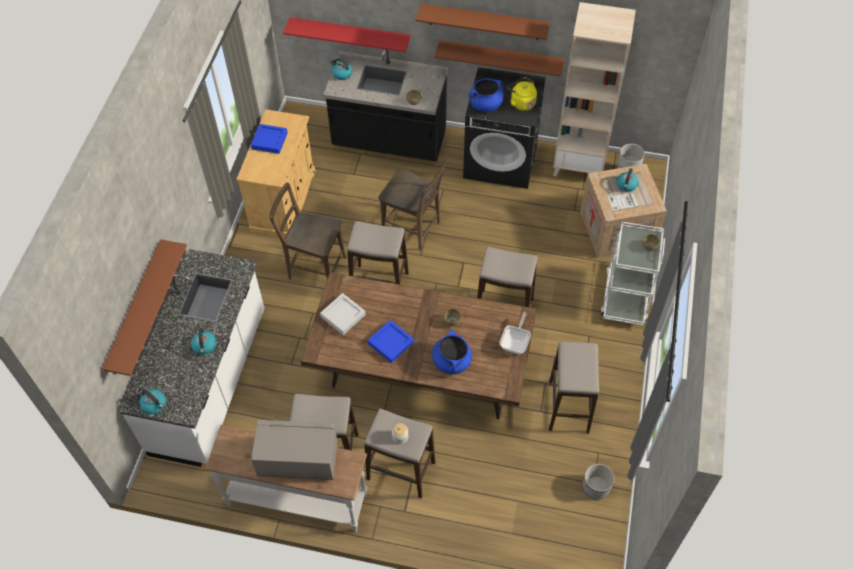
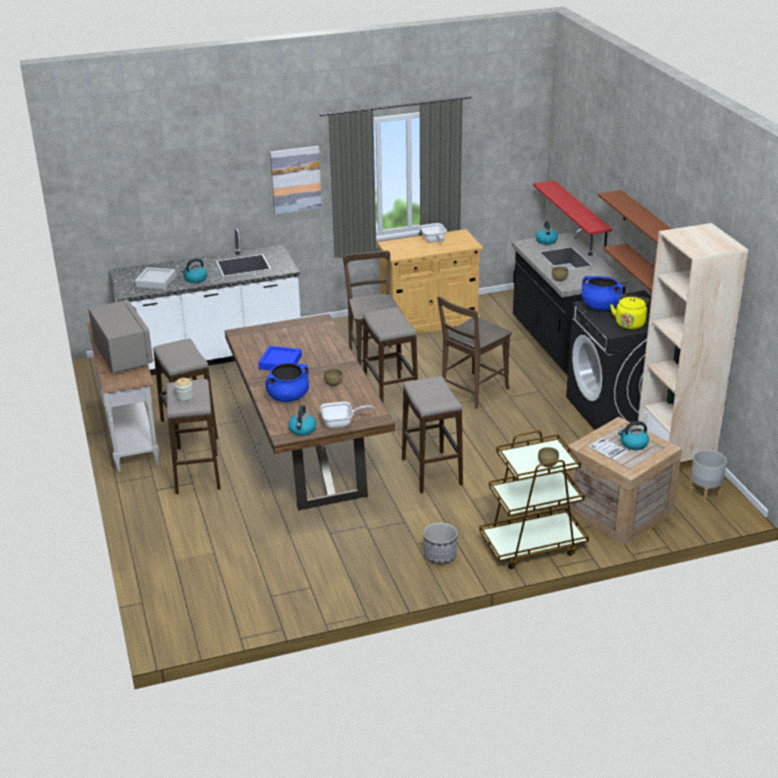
camera: 60 degrees right, 25 degrees down
(135, 309) = (180, 214): brown shelf -> none
(154, 404) = (125, 279): kettle -> kettle (302, 430)
(178, 190) = (295, 179): none -> picture
(269, 141) = (433, 241): blue tray -> frying pan
(343, 316) = (288, 333): grey tray -> grey tray (156, 281)
(413, 229) = (472, 392): brown chair -> brown chair turned 45 degrees clockwise
(569, 406) = (351, 550): stool -> none
(596, 487) = (267, 599): planter -> planter (440, 555)
(625, 296) = (532, 545): white cart -> brown cart

